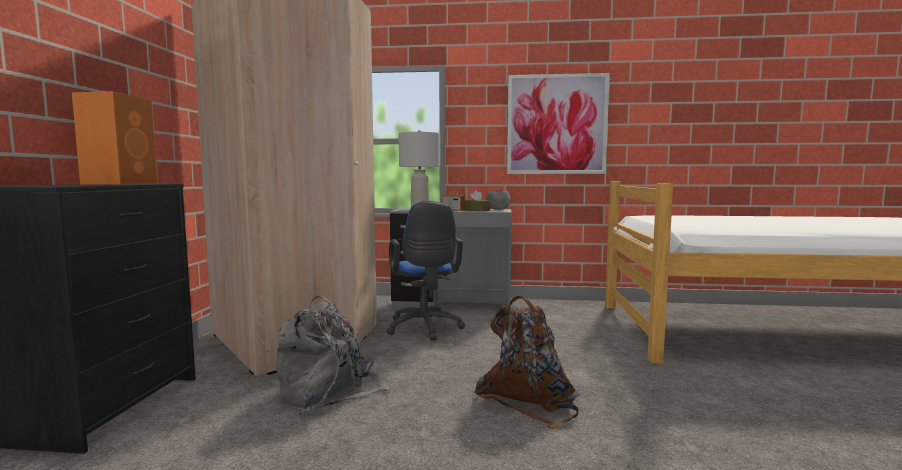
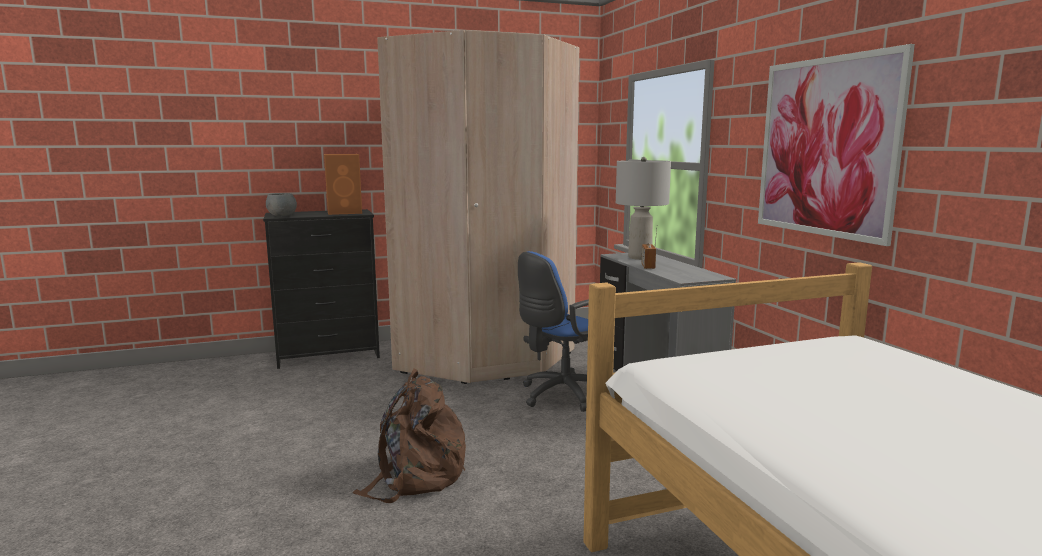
camera: 65 degrees right, 5 degrees up
(329, 392) = (382, 398): grey backpack -> none
(476, 210) = (668, 272): brown tissue box -> none
(497, 209) = (709, 276): grey bowl -> grey bowl (282, 216)

